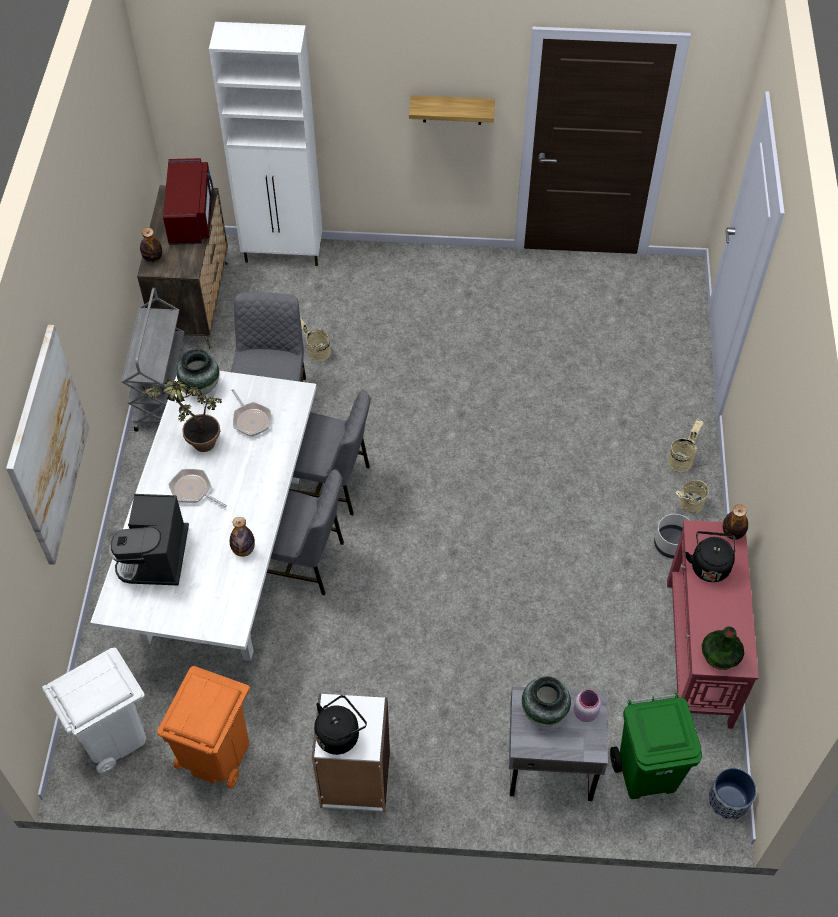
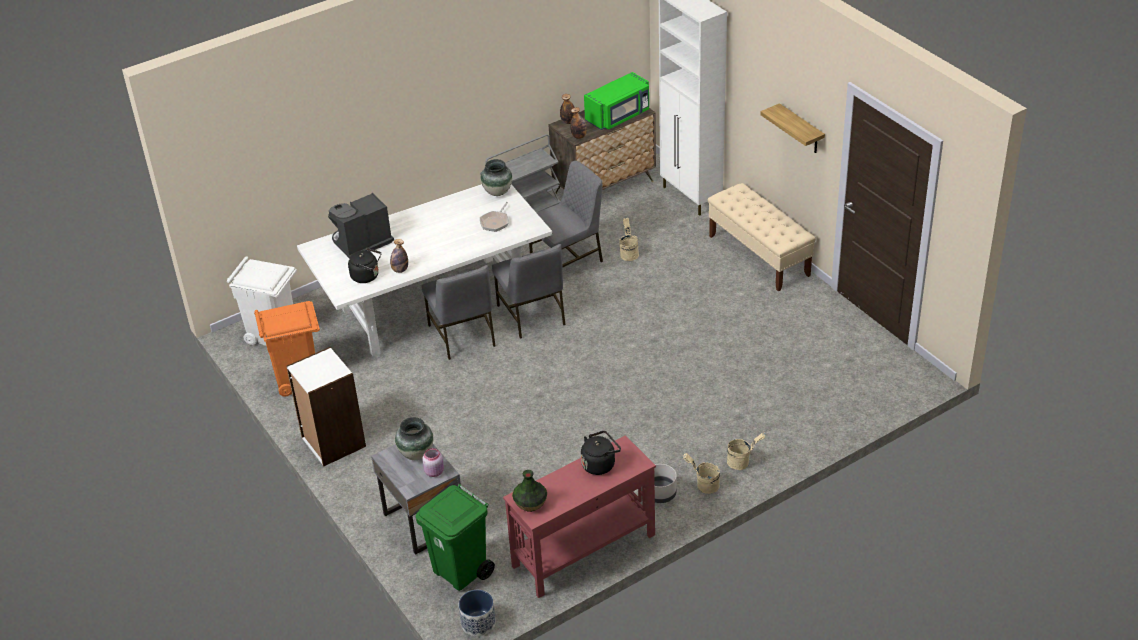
camera: 55 degrees right, 15 degrees down
(48, 446) = (351, 133): picture -> none
(191, 217) = (619, 116): red microwave -> green microwave
(193, 490) = (421, 230): frying pan -> none
(195, 442) = (455, 212): potted plant -> none
(339, 734) = (310, 368): black kettle -> black kettle (367, 276)
(421, 264) = (759, 256): none -> beige bench
(732, 533) = (640, 463): bottle -> bottle (579, 136)

